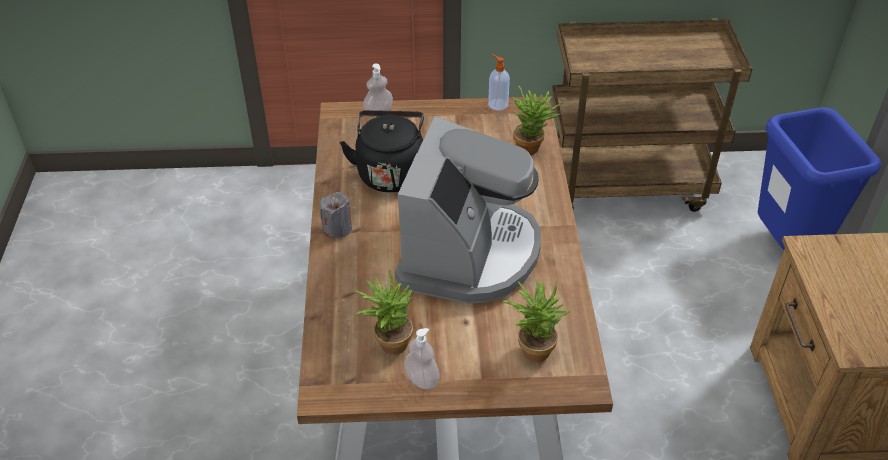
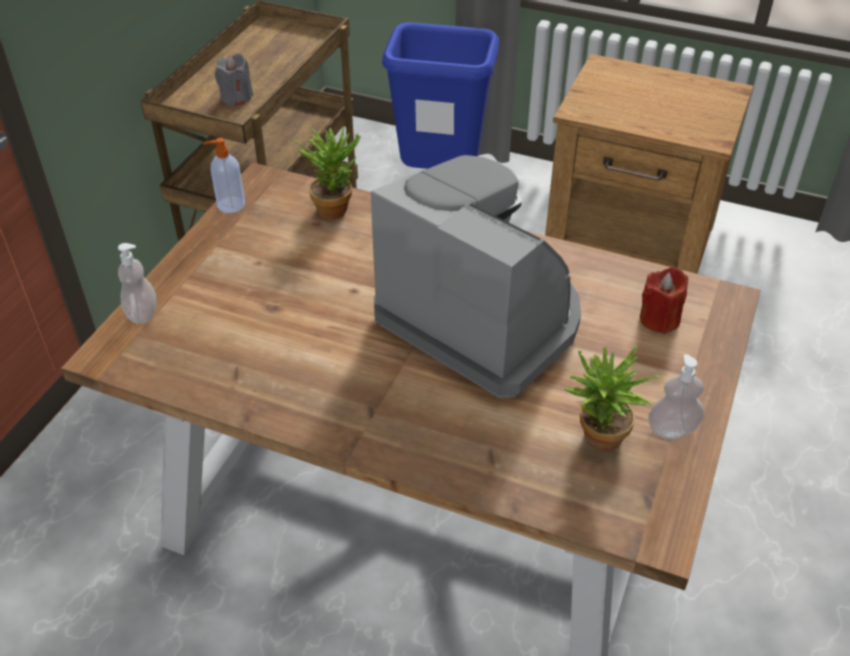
camera: 65 degrees left, 0 degrees up
(337, 228) = (354, 430): grey candle -> grey candle (236, 97)
(390, 172) = (280, 341): black kettle -> none
(532, 347) = (659, 319): potted plant -> red candle

